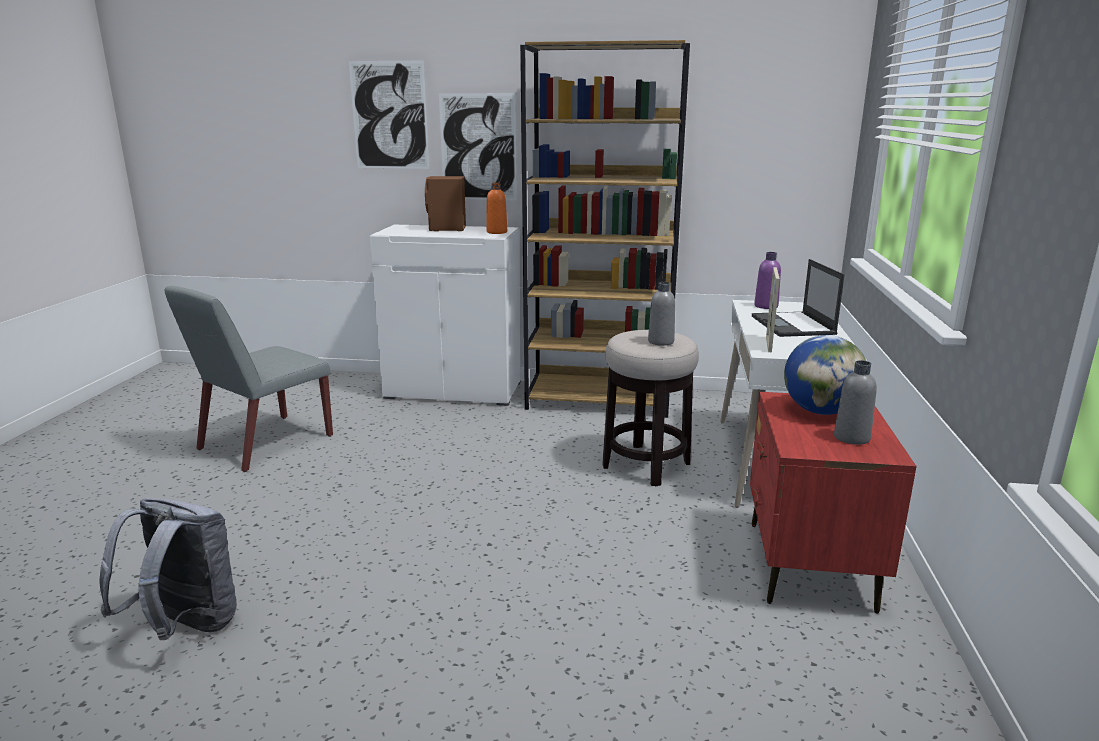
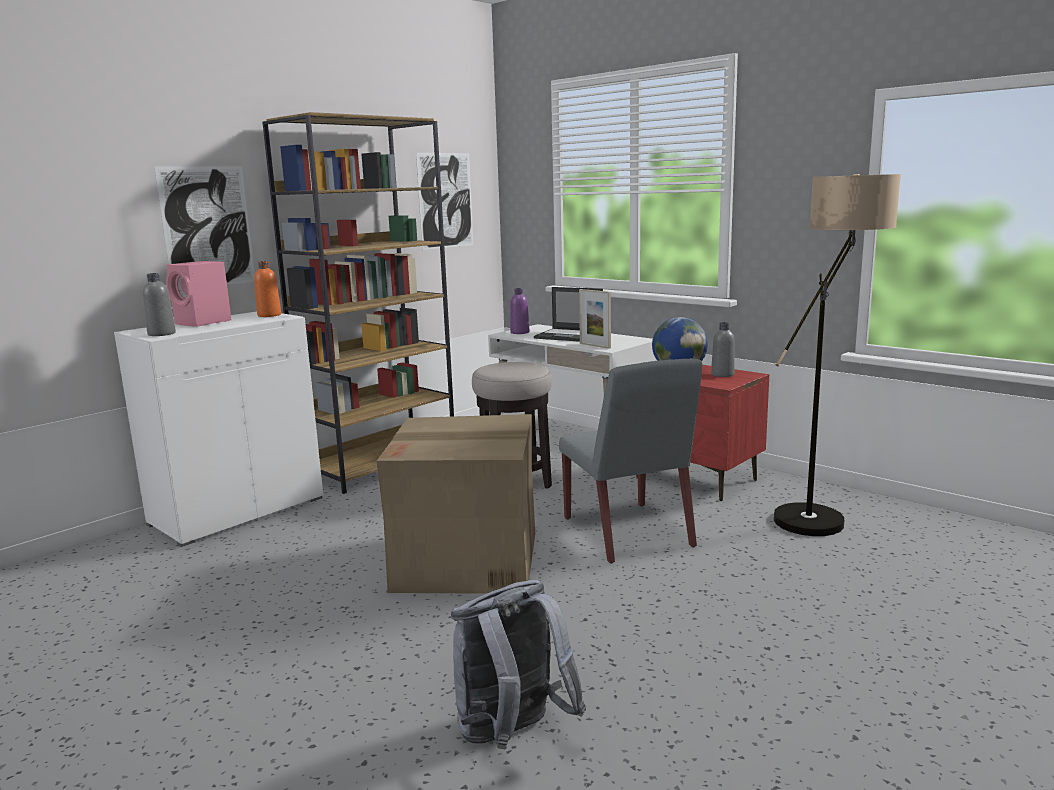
camera: 55 degrees left, 5 degrees down
(264, 443) = (157, 635): grey chair -> grey chair (628, 533)
(389, 115) = (90, 195): picture -> picture (445, 200)
(447, 229) = (203, 323): brown speaker -> pink speaker
(456, 504) = (468, 560): none -> cardboard box
(661, 342) = (524, 366): grey bottle -> grey bottle (161, 334)
(842, 704) = (821, 513): none -> floor lamp

